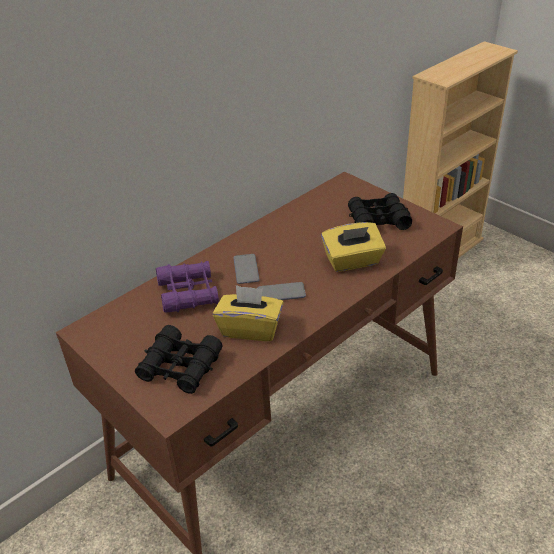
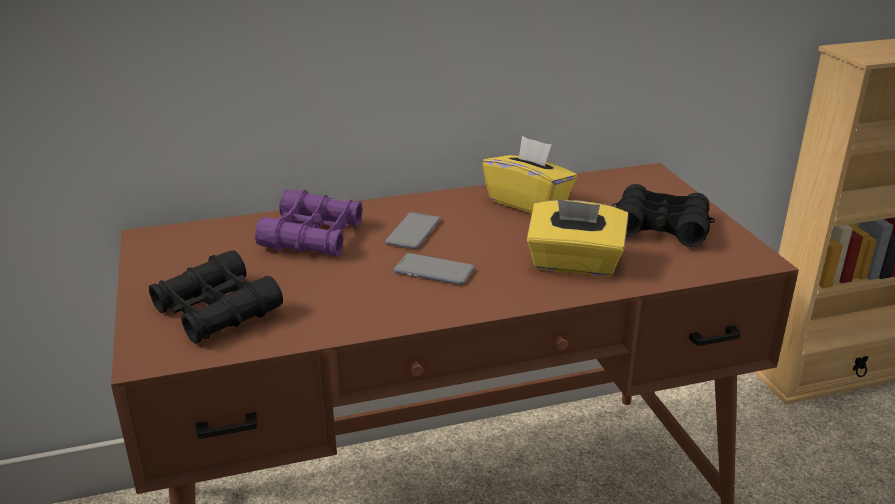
camera: 25 degrees right, 10 degrees down
(250, 328) = (350, 298): yellow tissue box -> yellow tissue box (528, 202)

